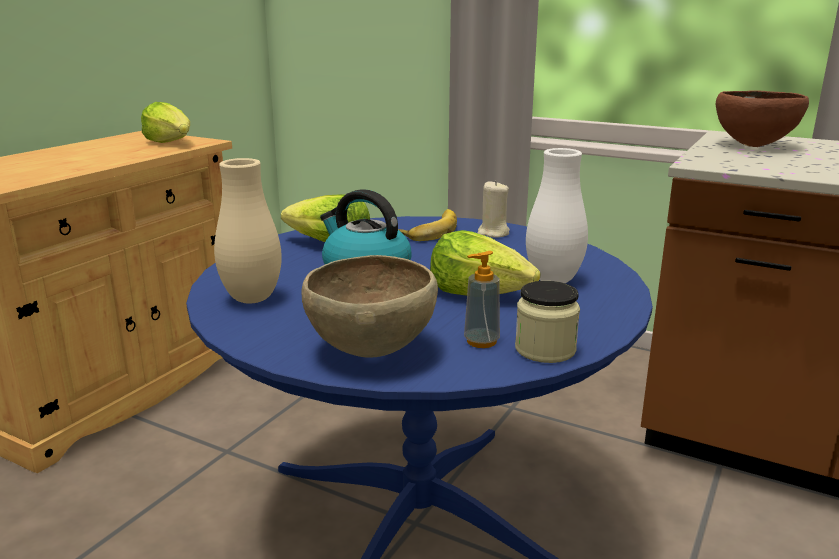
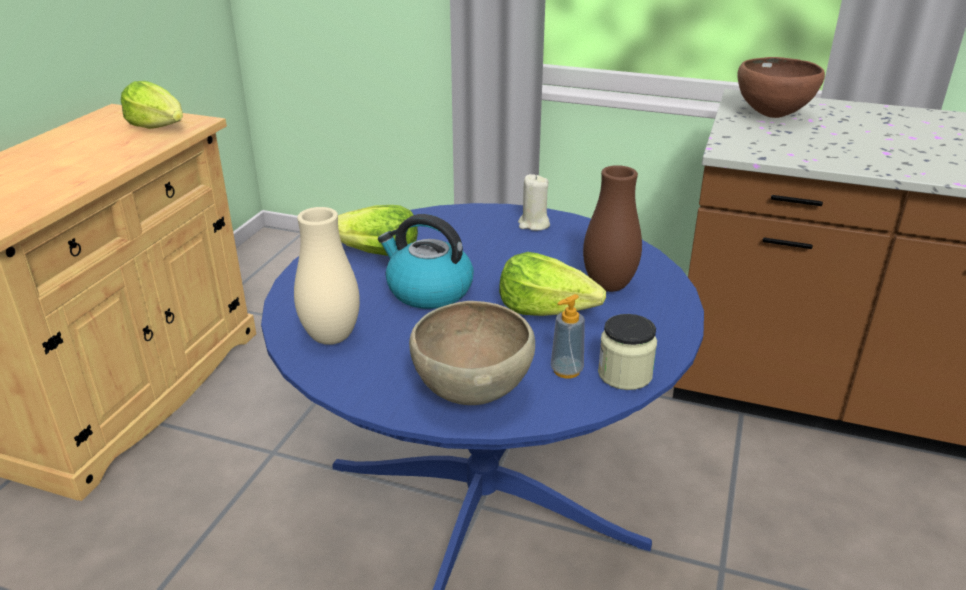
camera: 10 degrees left, 10 degrees up
(428, 230) = (468, 225): banana -> none
(553, 280) = (609, 286): white vase -> brown vase

